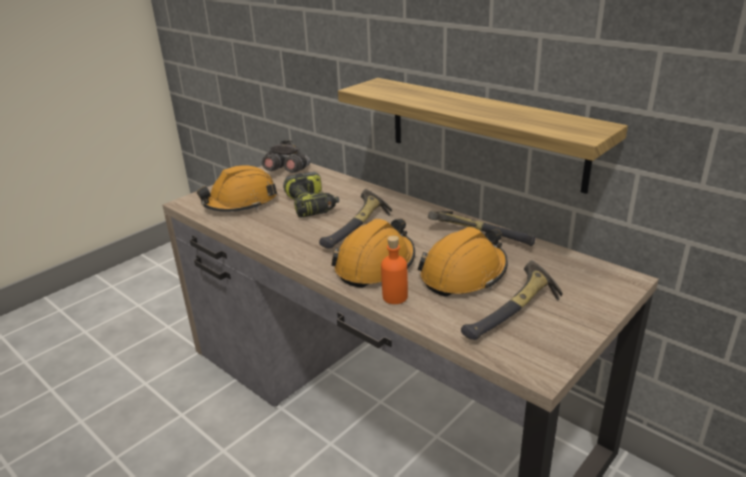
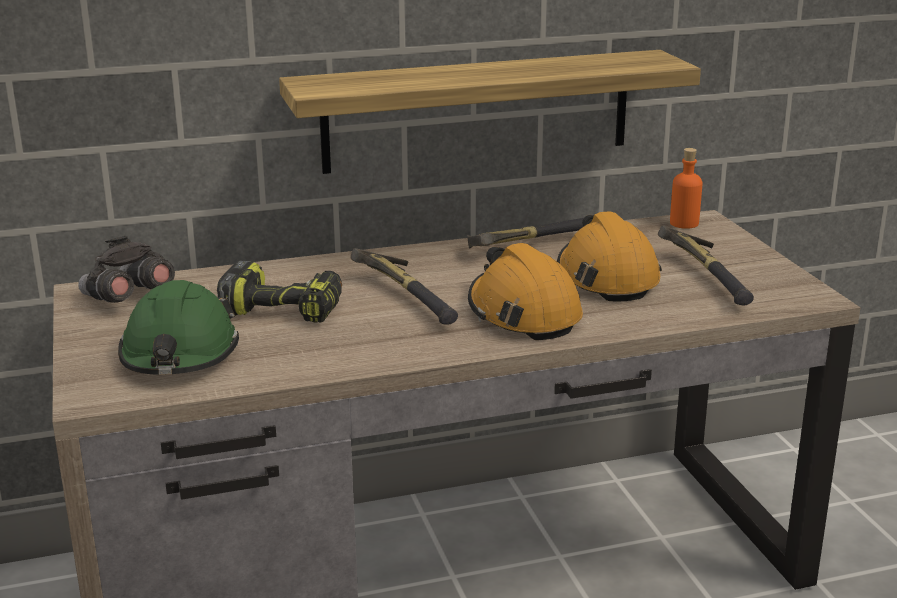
camera: 60 degrees left, 5 degrees down
(241, 202) = (180, 355): orange hard hat -> green hard hat
(395, 297) = (612, 322): orange bottle -> orange bottle (684, 223)

